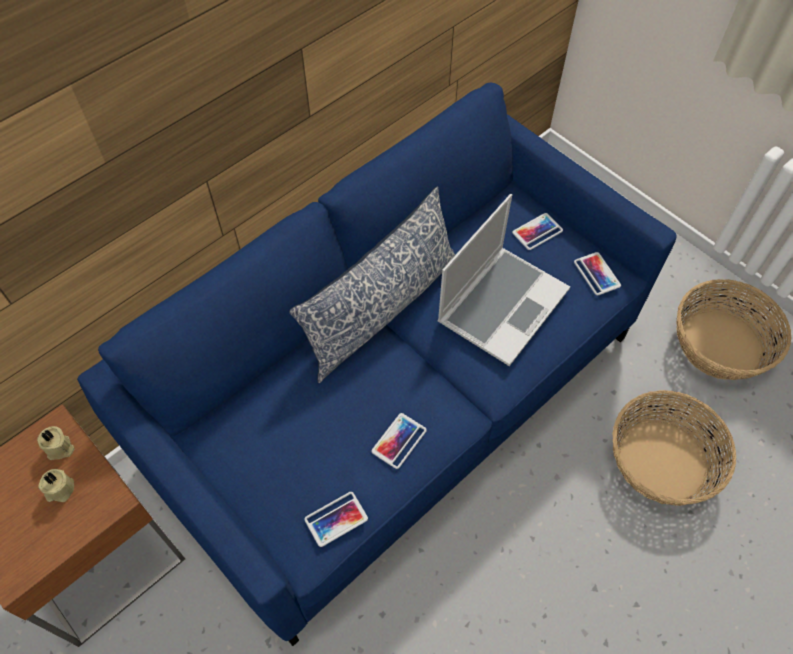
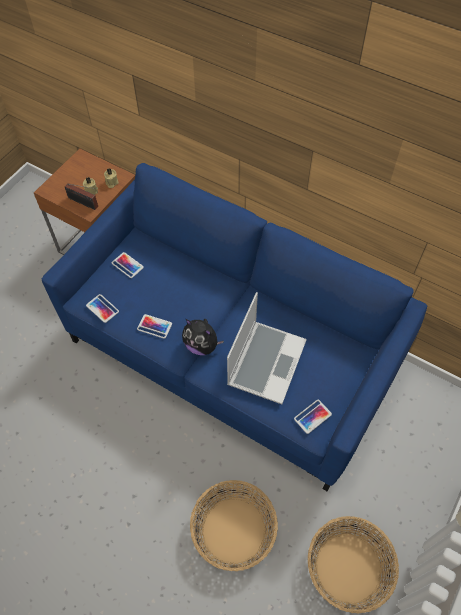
camera: 75 degrees right, 0 degrees up
(87, 507) = (84, 203): none -> radio
(381, 309) = (240, 296): pillow -> none
(449, 382) = (202, 345): none -> plush toy
(502, 304) = (266, 361): laptop -> laptop turned 90 degrees counterclockwise
(537, 232) = (334, 372): phone -> phone (127, 265)

